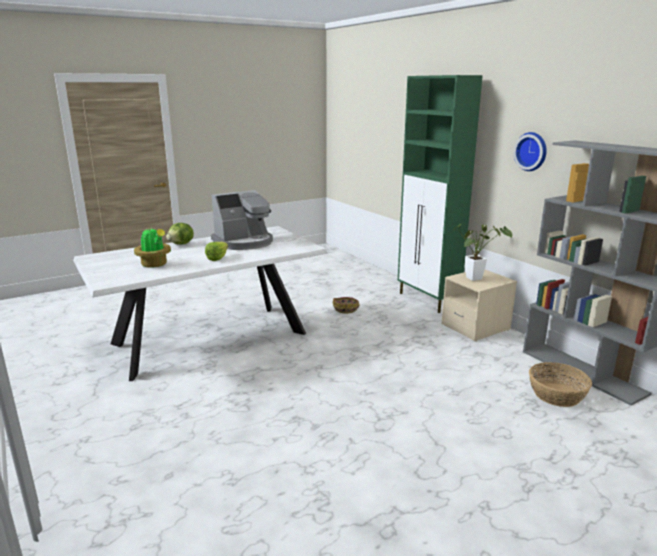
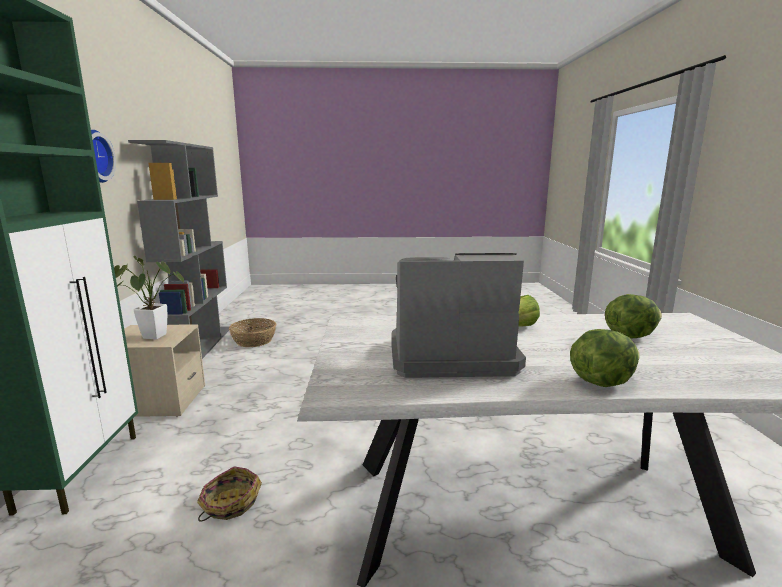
camera: 150 degrees left, 5 degrees down
(155, 264) = (629, 335): potted plant -> lettuce

